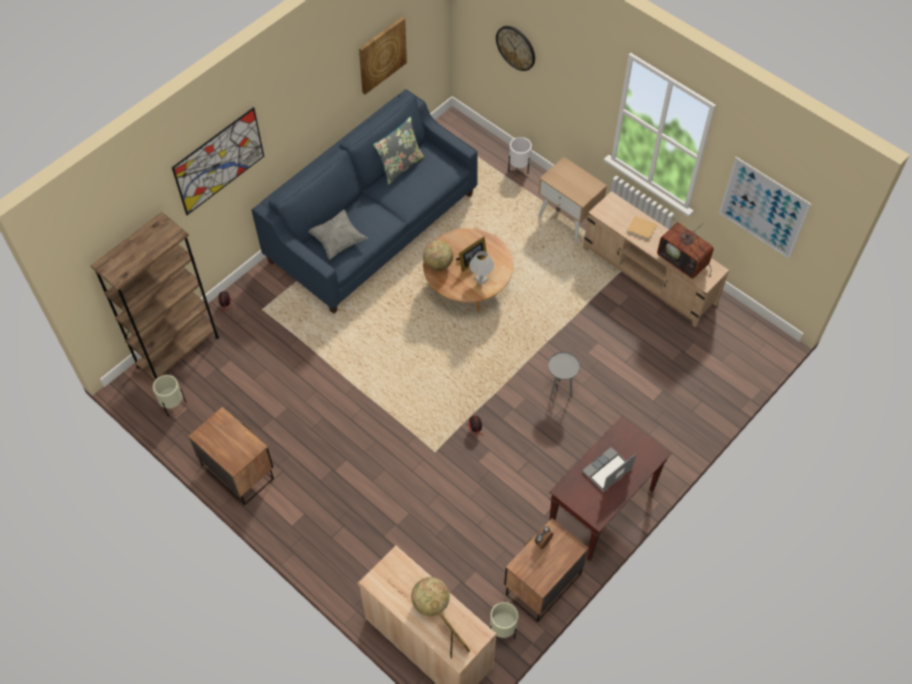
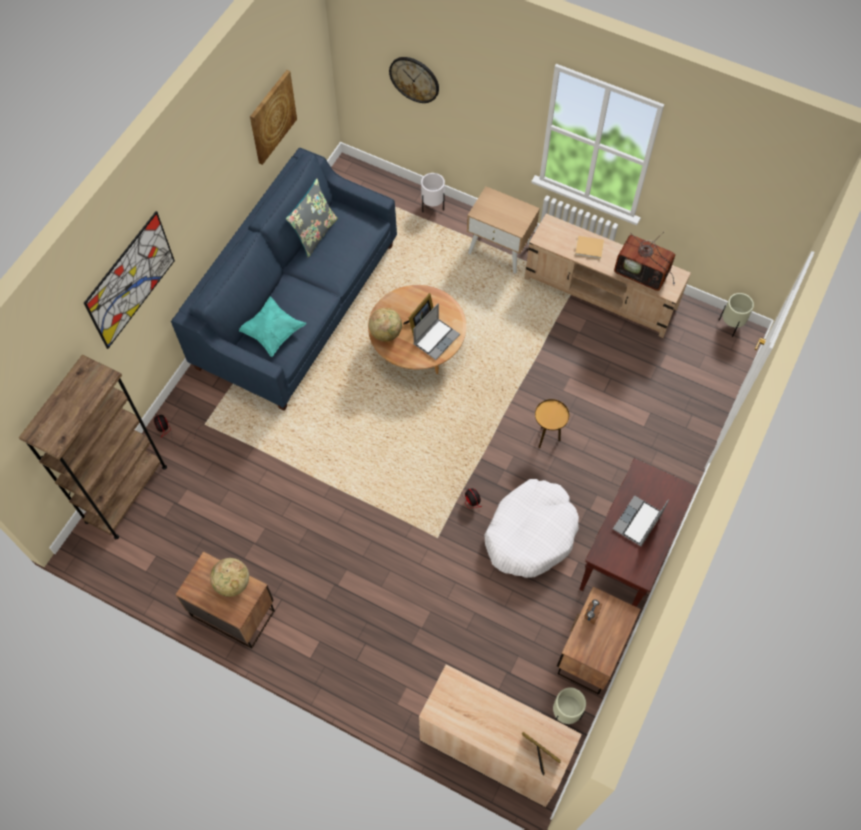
camera: 15 degrees left, 5 degrees up
(173, 405) = (139, 556): beige planter -> beige planter (730, 325)
(337, 240) = (272, 332): grey pillow -> turquoise pillow
(430, 603) = (503, 719): globe -> globe (232, 583)
(481, 279) = (436, 339): white table lamp -> laptop
(519, 468) = (530, 533): none -> white dog bed
(560, 390) = (547, 438): grey side table -> brown side table
(763, 208) = (725, 203): picture -> none

